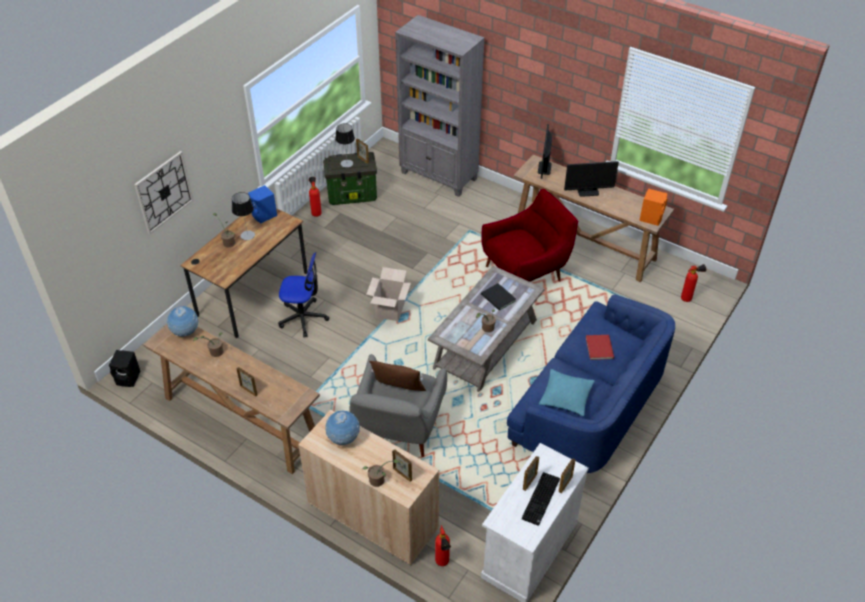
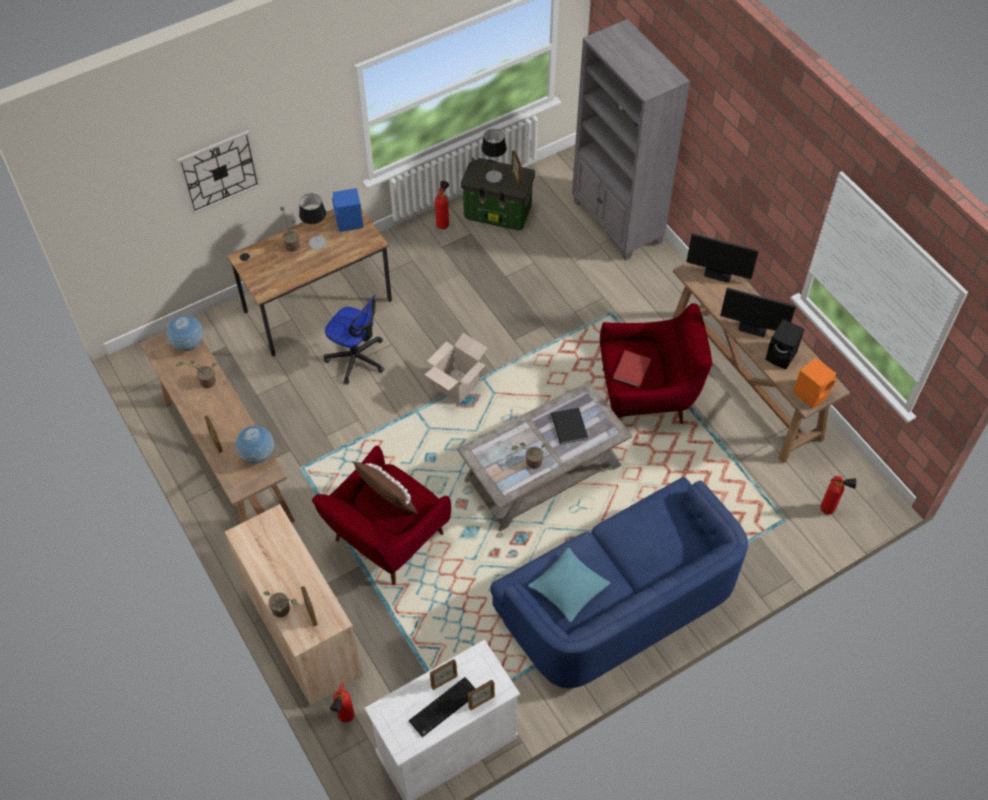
camera: 25 degrees right, 10 degrees up
(129, 378) = (139, 363): black speaker -> black speaker (782, 356)
(343, 439) = (273, 545): globe -> globe (258, 455)
(398, 430) = (385, 541): grey armchair -> red armchair
(544, 168) = (718, 273): monitor -> monitor turned 105 degrees counterclockwise
(600, 347) = (648, 541): red book -> red book (633, 369)

